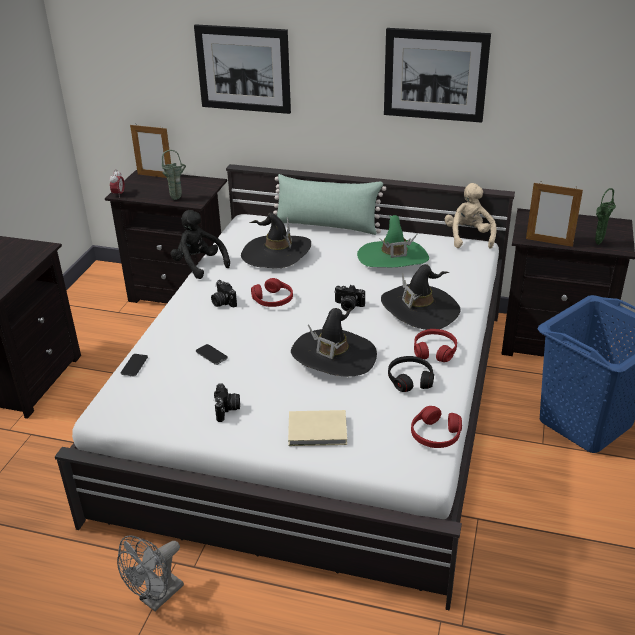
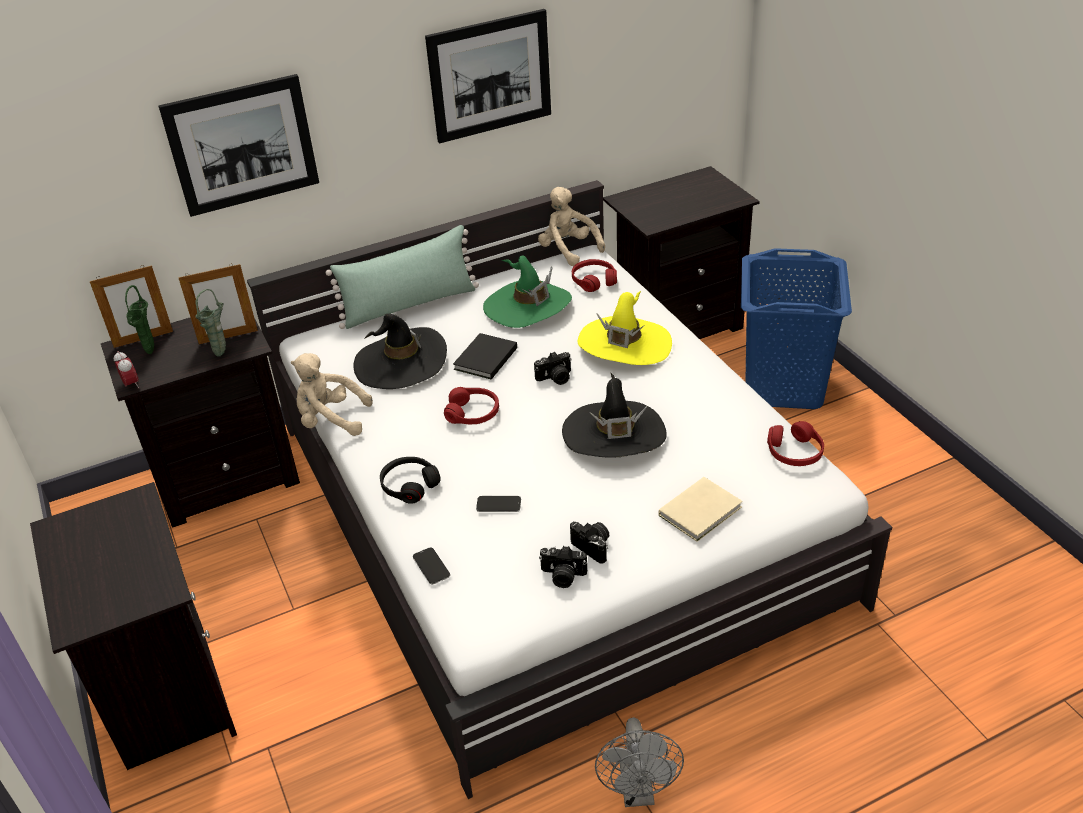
camera: 40 degrees left, 5 degrees up
(199, 265) = (331, 420): black plush toy -> beige plush toy
(222, 302) = (423, 445): camera -> camera (562, 576)
(323, 274) = (484, 359): none -> black book
(410, 379) = (708, 416): black headphones -> black headphones (409, 485)
(420, 309) = (624, 345): black hat -> yellow hat
(434, 350) = (691, 377): red headphones -> red headphones (593, 281)
(549, 242) = (676, 219): picture frame -> picture frame (228, 337)
(598, 244) = (716, 202): green vase -> green vase (150, 353)

